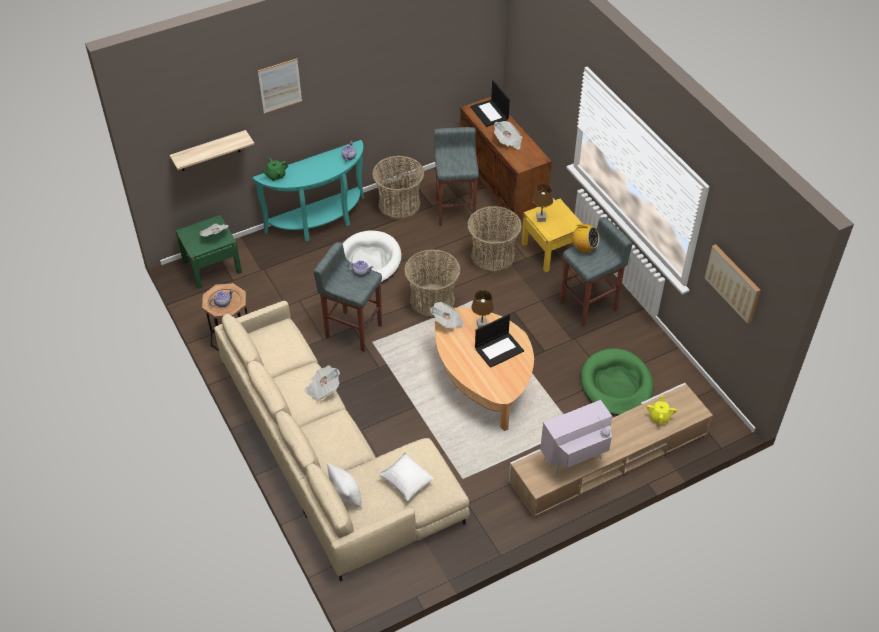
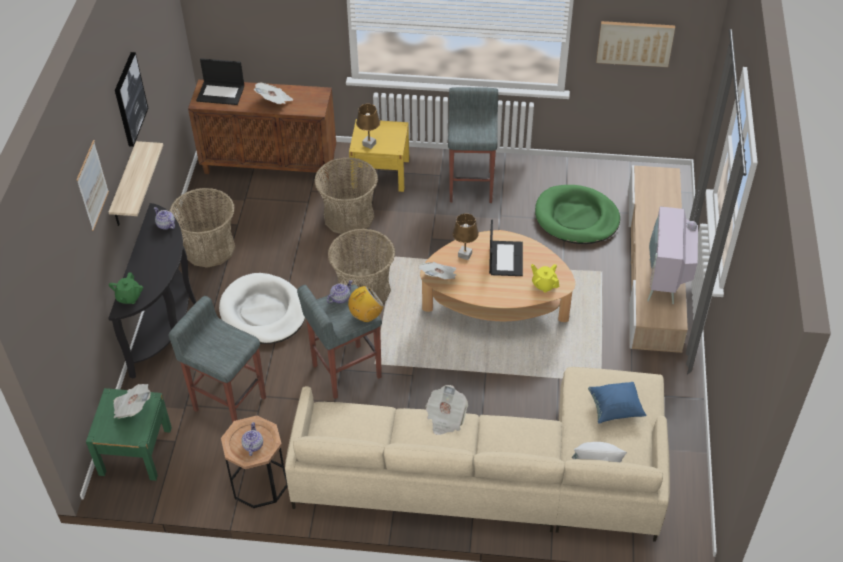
camera: 55 degrees left, 0 degrees up
(209, 151) = (75, 316): shelf -> shelf (125, 186)
(320, 222) = (167, 323): turquoise console table -> black console table
(371, 59) = (129, 99): none -> picture
(406, 482) = (614, 409): white pillow -> blue pillow
(456, 210) = (261, 210): grey stool -> grey stool (229, 402)
(584, 248) = (458, 128): radio -> radio (366, 316)
(659, 417) = (657, 201): yellow teapot -> yellow teapot (544, 284)

